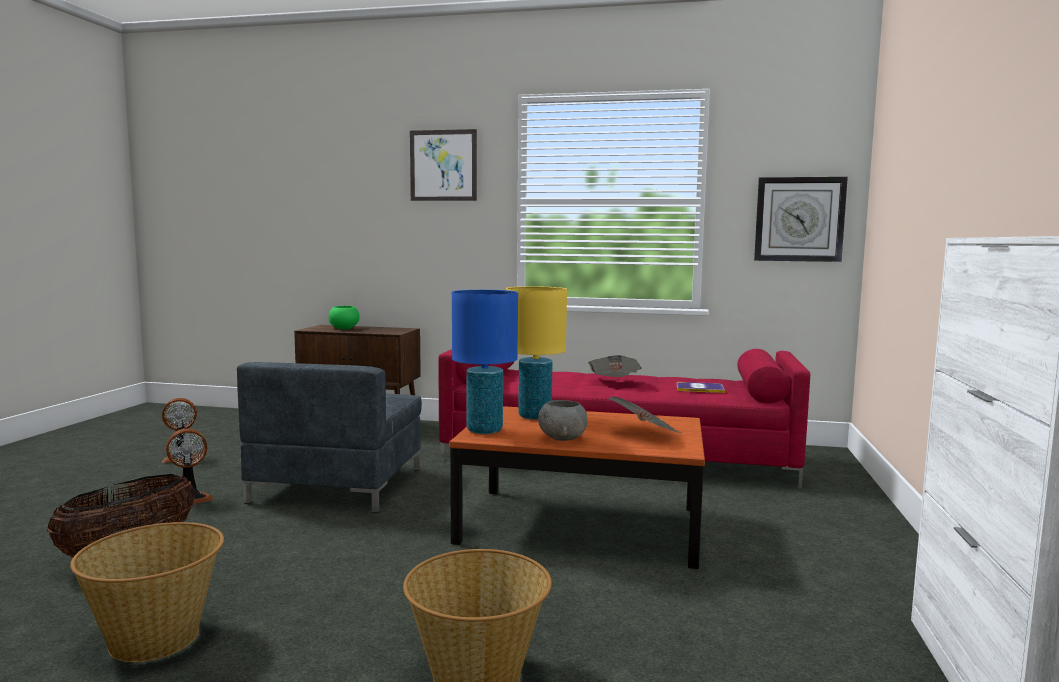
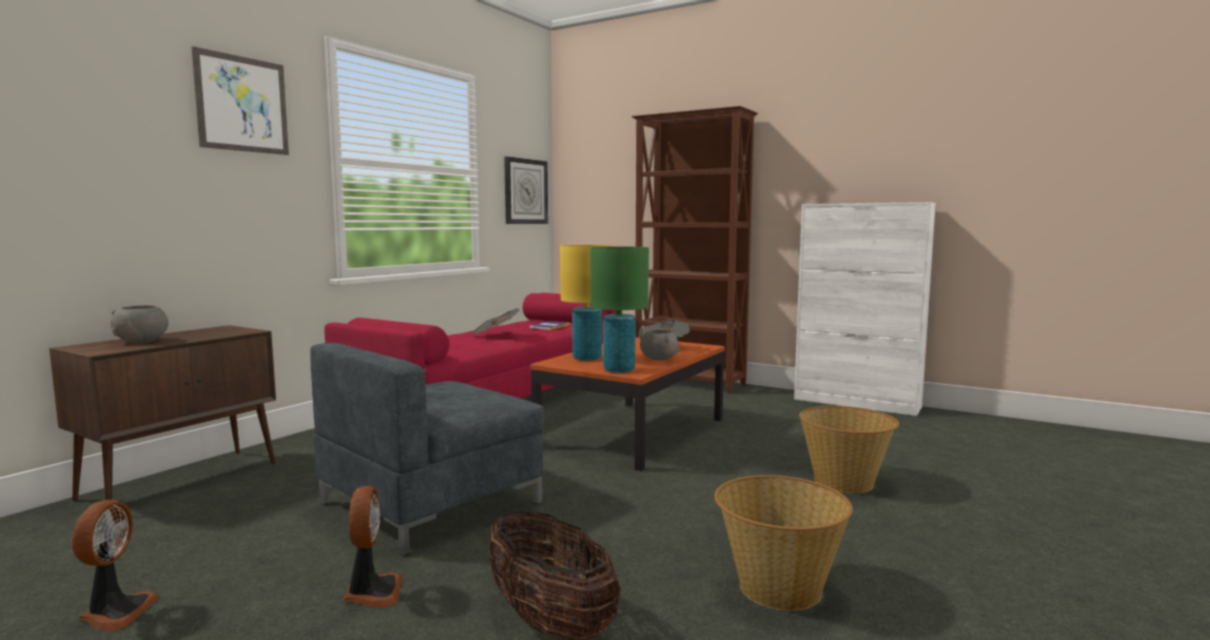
camera: 70 degrees left, 0 degrees up
(340, 484) = (433, 502): grey armchair -> grey armchair turned 105 degrees clockwise
(344, 328) = (142, 341): green bowl -> grey bowl
(484, 430) = (619, 370): blue table lamp -> green table lamp
(871, 530) = (690, 383): none -> brown bookcase

